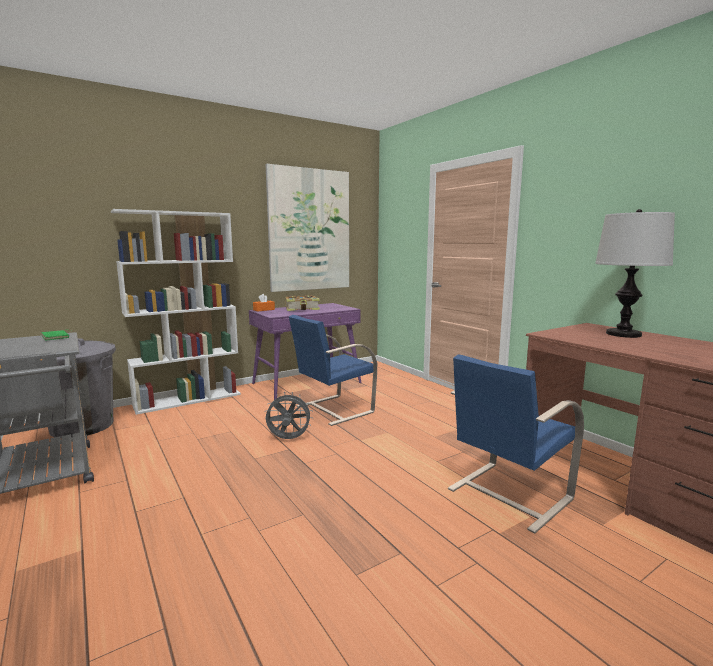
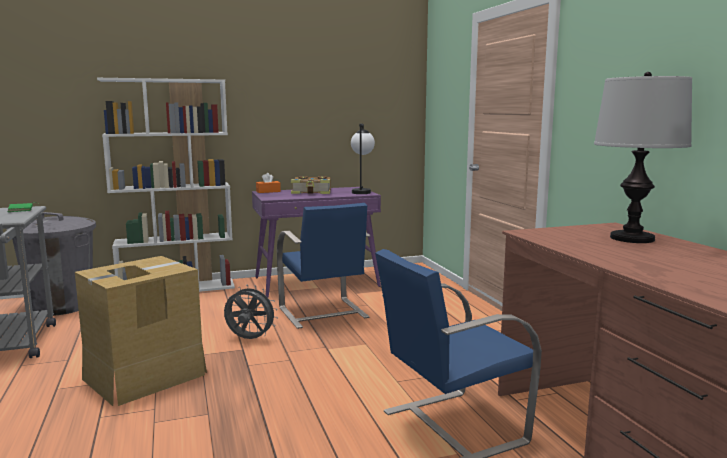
camera: 15 degrees right, 0 degrees up
(216, 486) = (144, 376): none -> cardboard box
(309, 230) = (331, 97): picture -> none
(333, 409) = (323, 313): blue chair -> blue chair turned 90 degrees counterclockwise
(341, 307) = (362, 191): none -> table lamp

